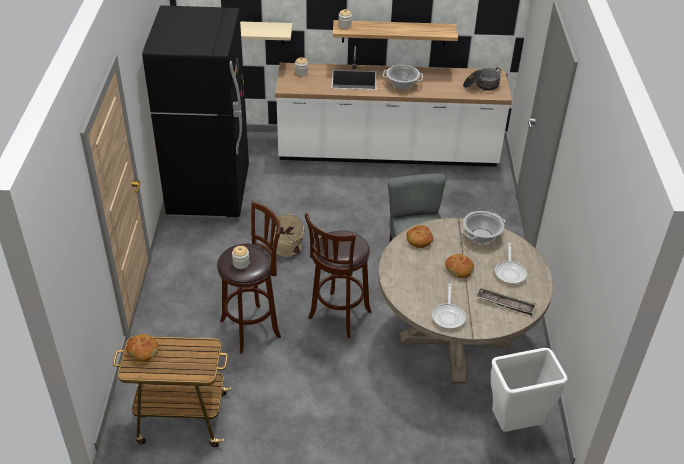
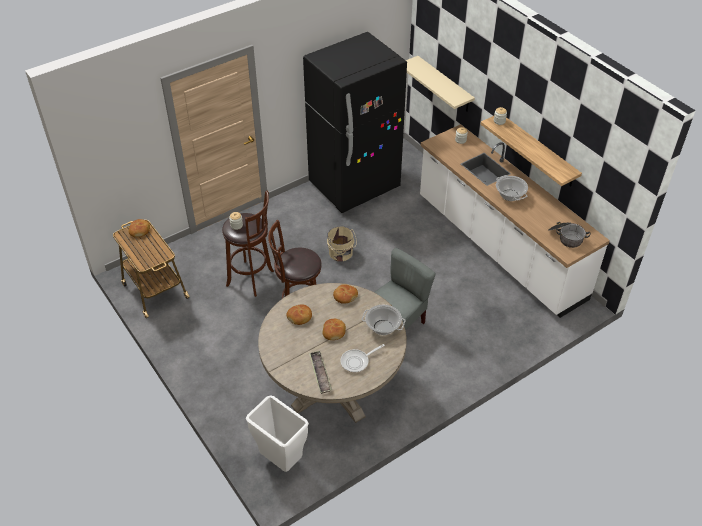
camera: 55 degrees right, 5 degrees up
(418, 282) = (299, 317): none -> bread
(448, 316) = (280, 348): frying pan -> none

